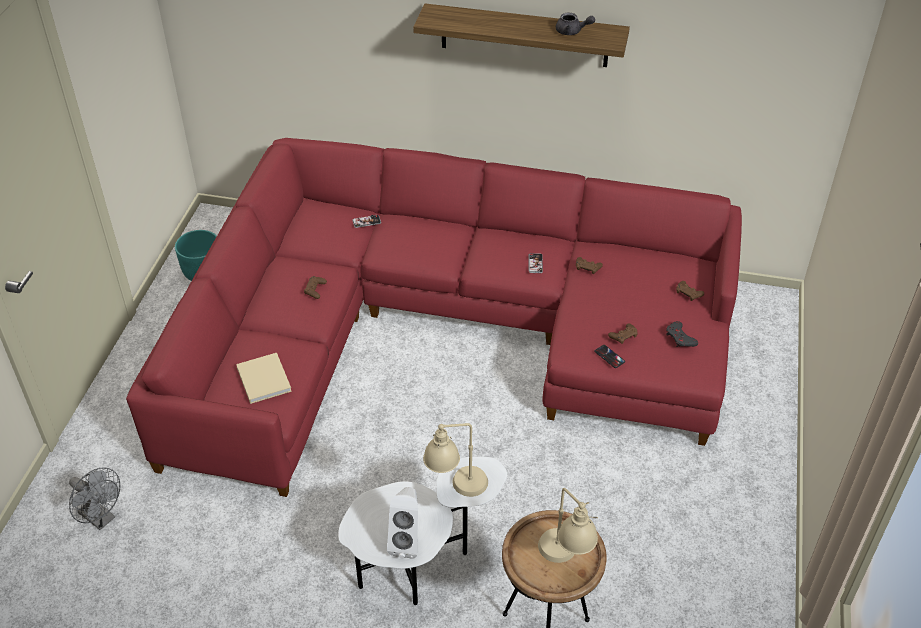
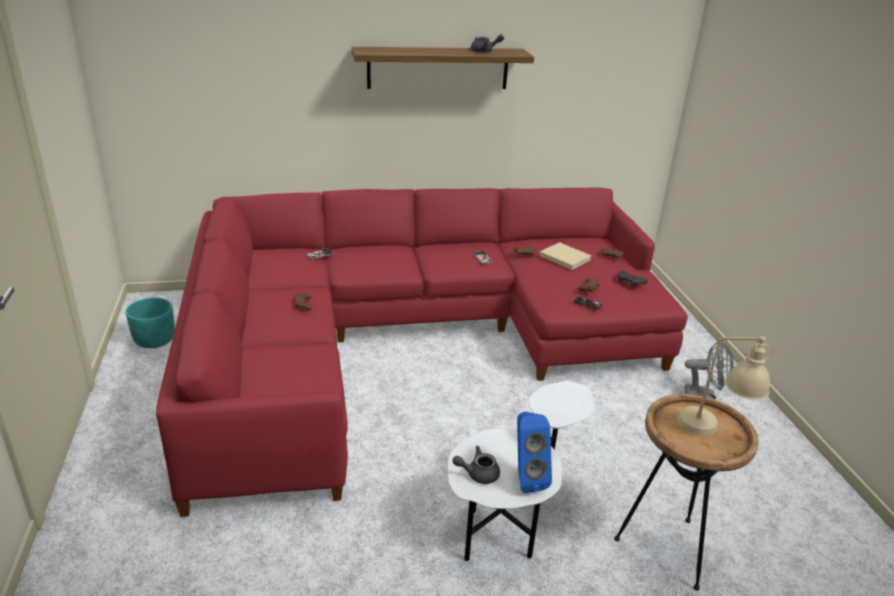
camera: 25 degrees left, 15 degrees down
(101, 518) = (133, 580): grey fan -> grey fan (704, 395)
(263, 378) = (294, 377): beige book -> beige book (563, 257)
(368, 524) = (478, 474): none -> grey teapot
(407, 541) = (526, 478): white speaker -> blue speaker
(456, 488) = (555, 411): beige table lamp -> none

